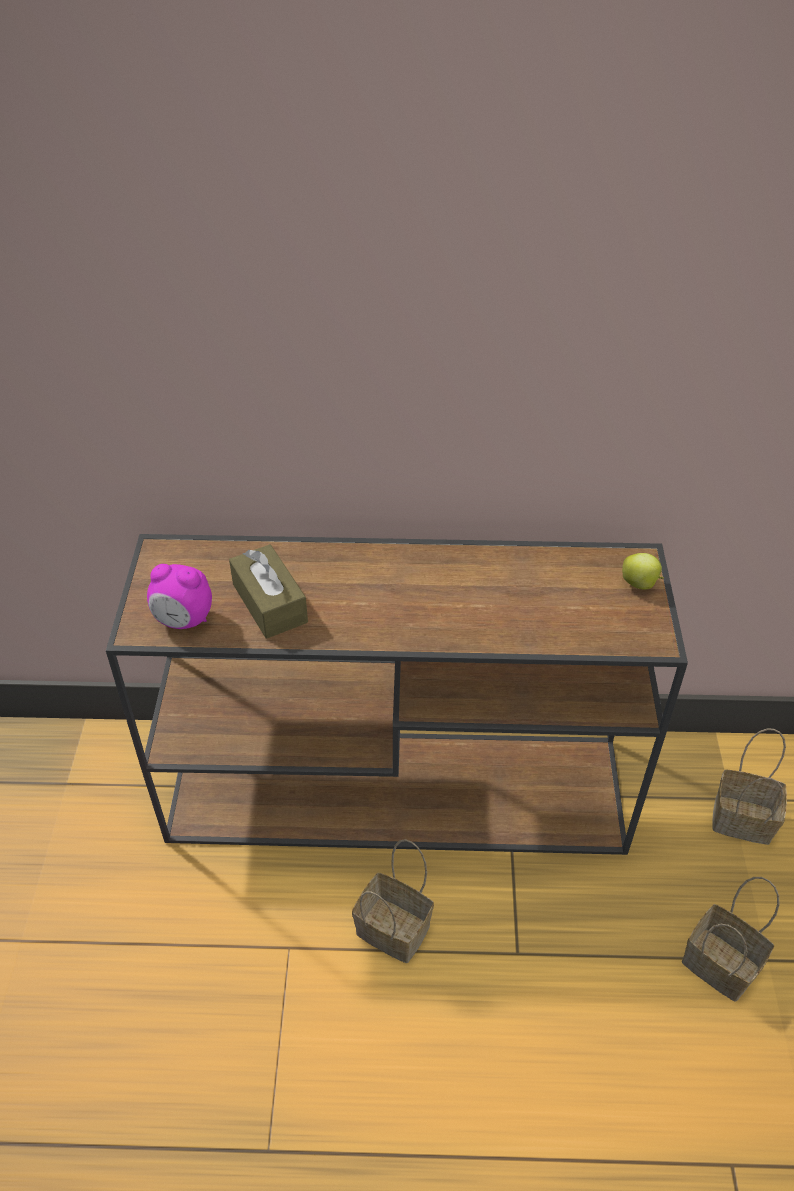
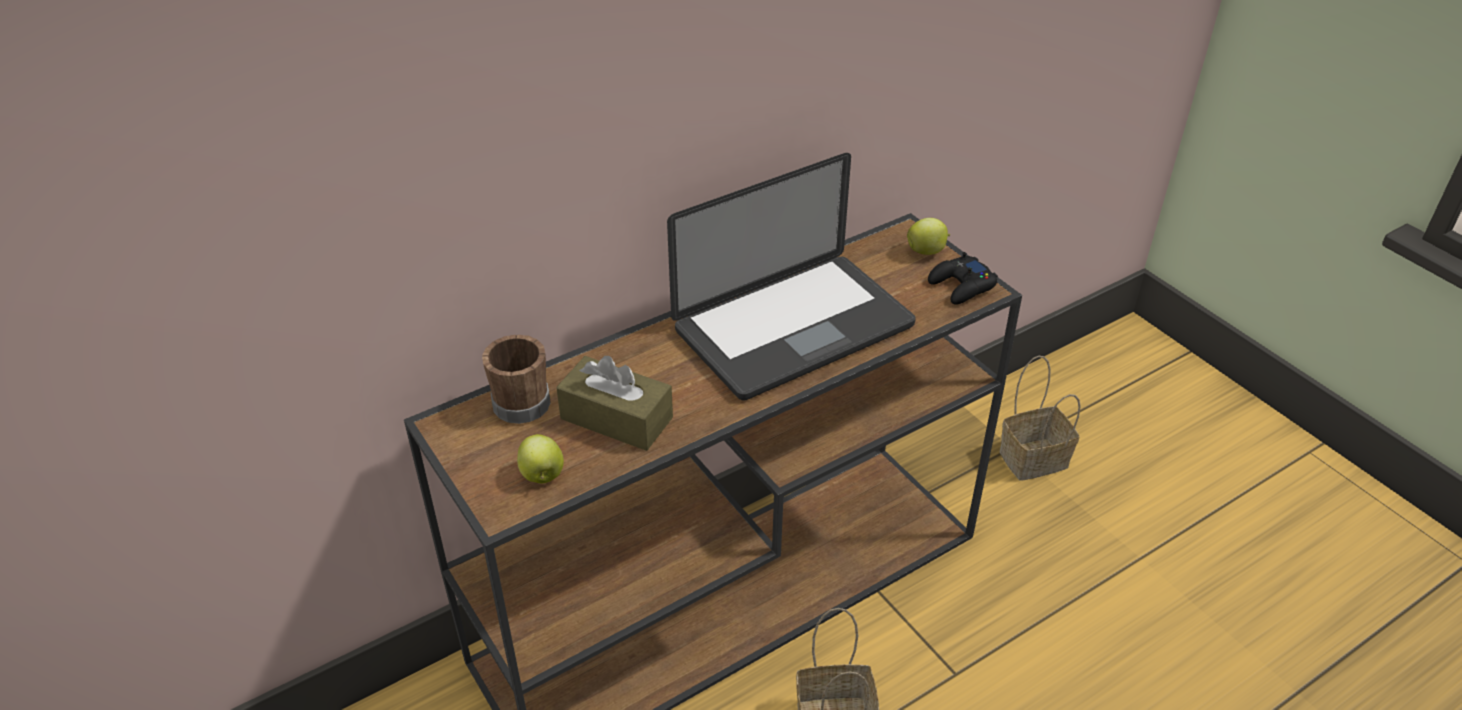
camera: 35 degrees left, 5 degrees down
(184, 620) = (542, 476): alarm clock -> apple
(220, 556) = (519, 399): none -> brown mug
(464, 597) = (794, 328): none -> laptop
(639, 629) = (961, 286): none -> black game controller
(722, 965) = (1114, 582): basket -> none

